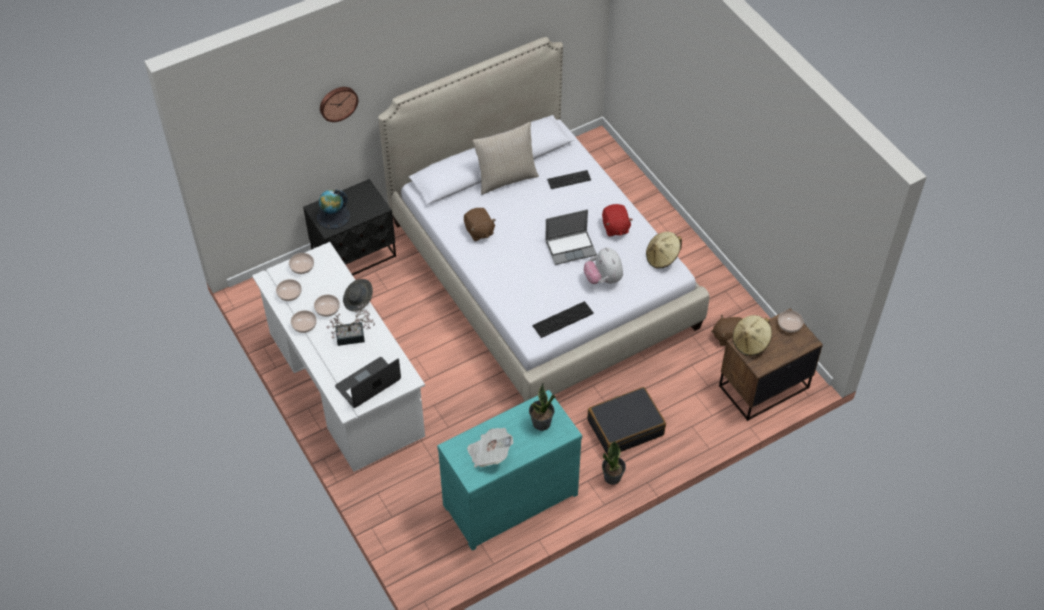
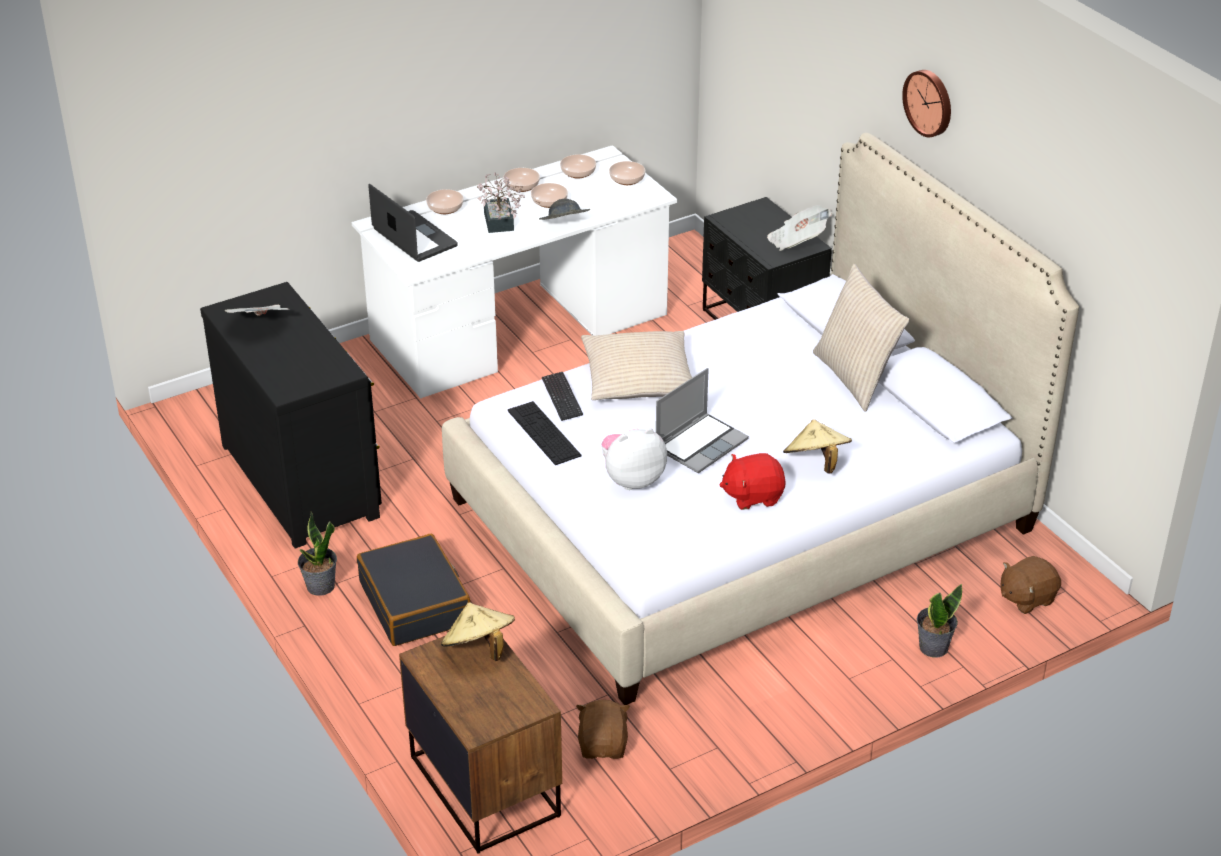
camera: 90 degrees right, 15 degrees down
(333, 216) = (749, 221): globe -> none
(338, 103) = (828, 71): wall clock -> wall clock (929, 102)
(360, 194) = (797, 241): none -> newspaper
(479, 231) = (732, 351): brown plush toy -> brown plush toy (1026, 598)
(506, 275) = (638, 378): none -> beige pillow
(507, 497) = (303, 478): turquoise dresser -> black dresser
(541, 423) = (305, 368): potted plant -> potted plant (933, 647)
(569, 180) = (861, 445): keyboard -> keyboard (562, 397)
(571, 247) = (701, 444): laptop -> laptop turned 120 degrees counterclockwise
(662, 258) = (684, 550): beige hat -> beige hat (816, 463)
(789, 324) = (519, 705): bowl -> bowl (446, 209)

